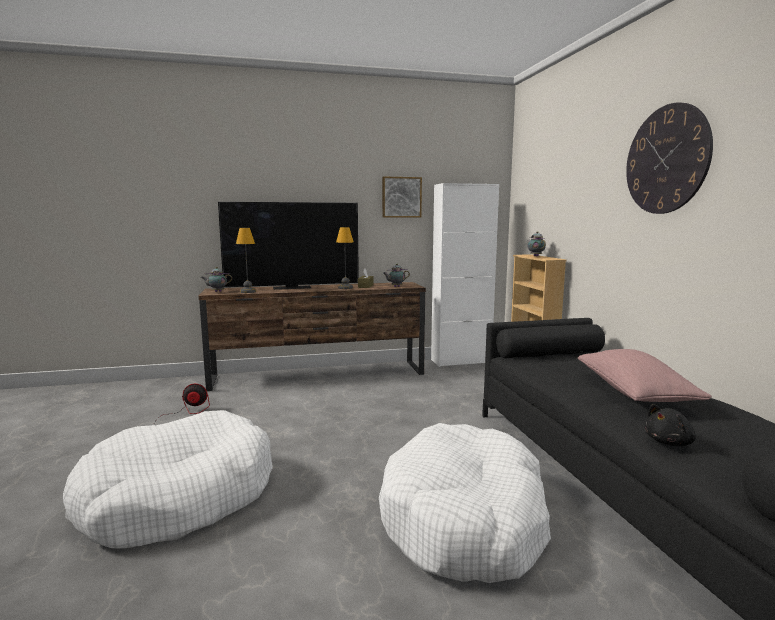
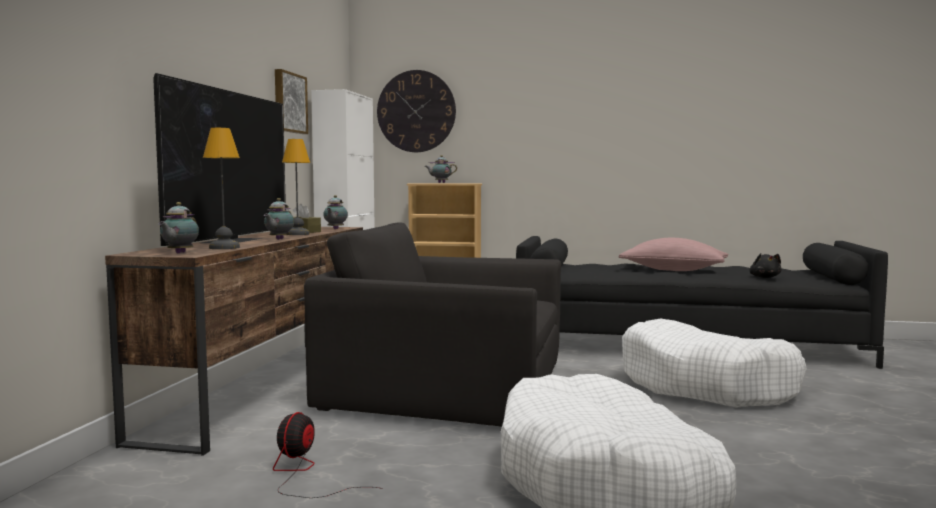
camera: 65 degrees left, 5 degrees down
(305, 290) = (278, 239): none -> teapot
(352, 414) = (447, 388): none -> black armchair
(666, 159) = (605, 92): wall clock -> wall clock (416, 111)

